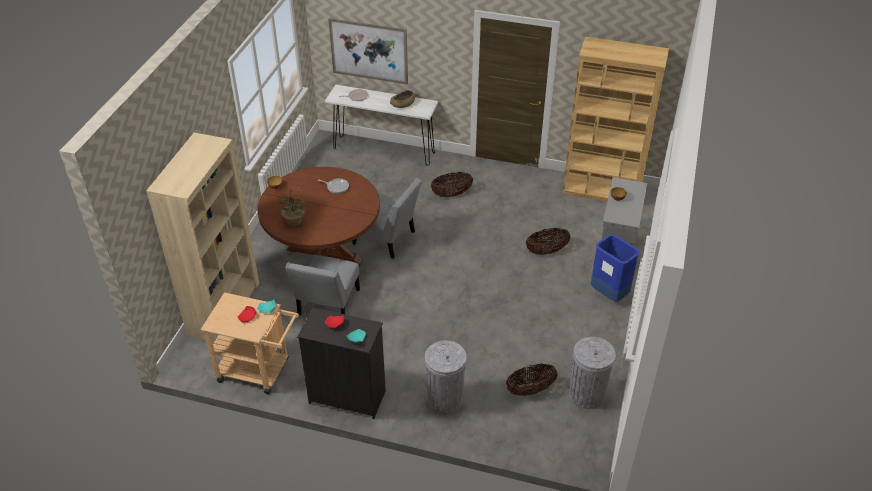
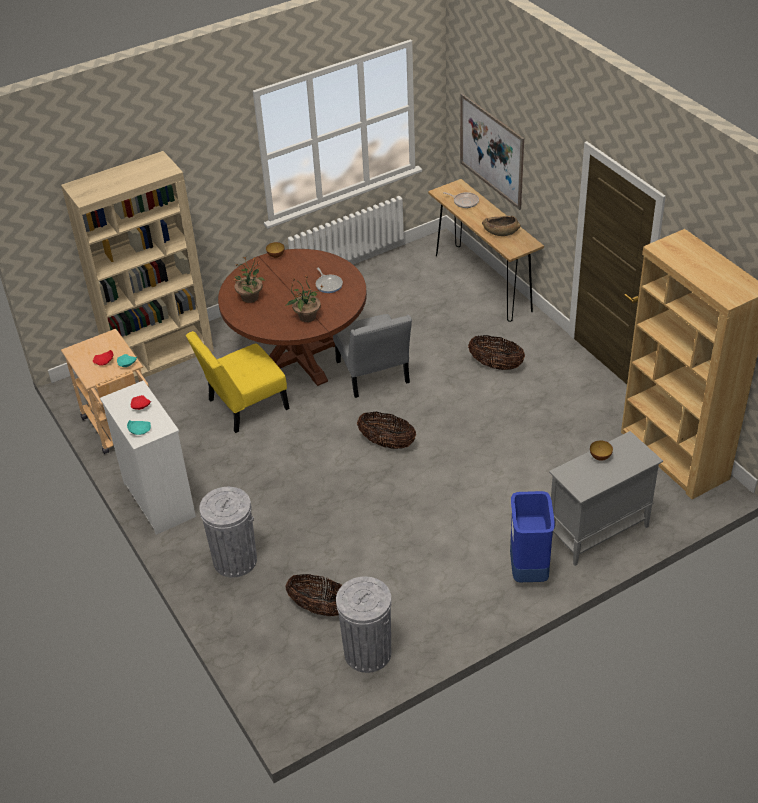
camera: 45 degrees right, 0 degrees up
(327, 305) = (244, 406): grey chair -> yellow chair
(347, 396) = (159, 499): black dresser -> white dresser
(349, 213) = (307, 317): none -> potted plant
(383, 151) = (483, 282): white console table -> brown console table
(546, 251) = (519, 483): basket -> basket (387, 443)

